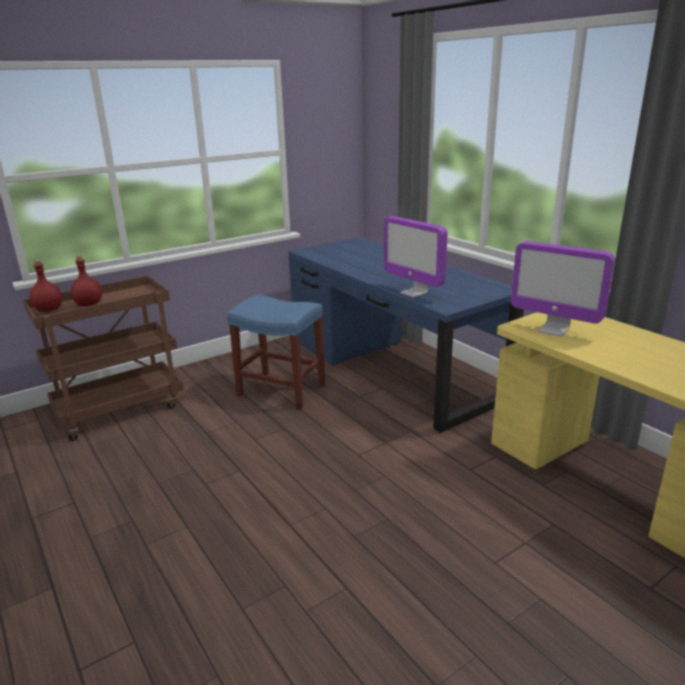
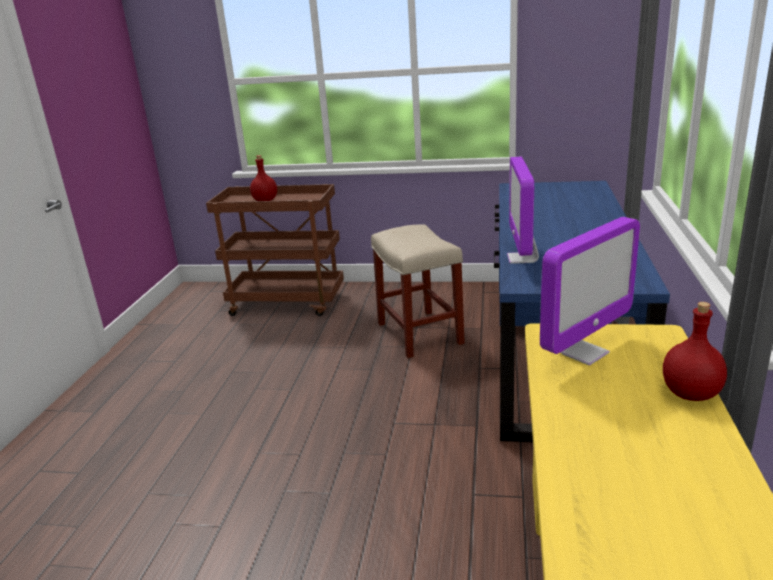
camera: 45 degrees right, 0 degrees up
(49, 310) = (237, 199): red bottle -> red bottle (690, 394)
(280, 390) = (418, 333): blue stool -> beige stool
(554, 330) = (583, 352): monitor -> monitor turned 120 degrees counterclockwise

